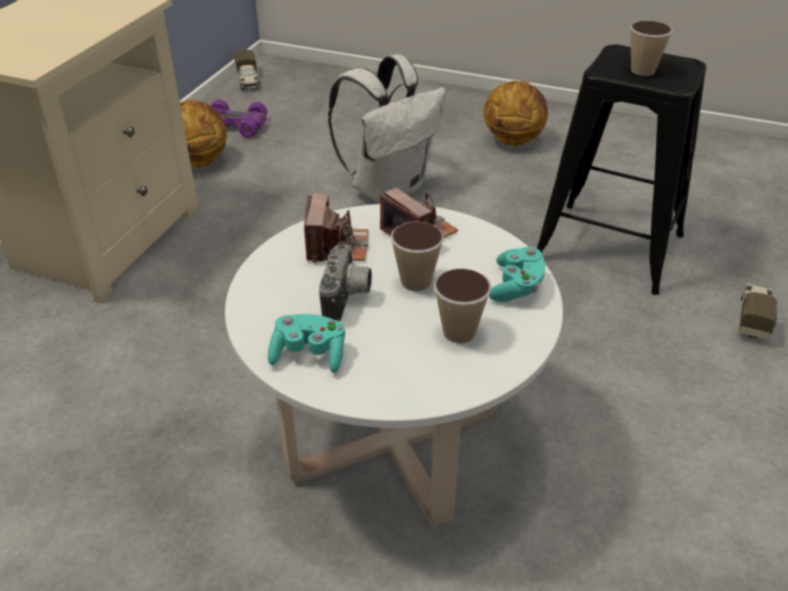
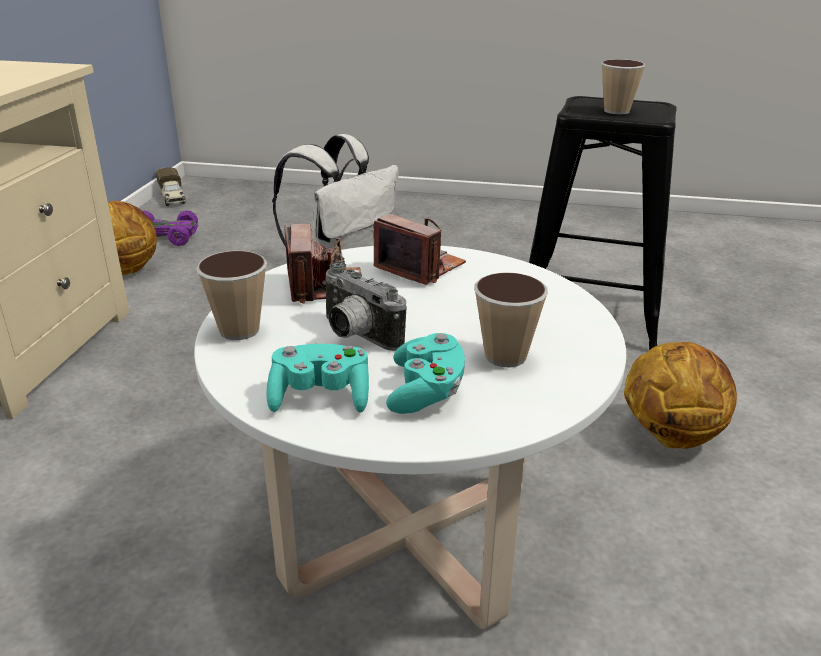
camera: 10 degrees left, 10 degrees down
(348, 299) = (355, 336): camera -> camera turned 135 degrees clockwise
(416, 282) = (433, 312): cup -> cup (239, 330)
(513, 140) = (462, 230): basketball -> basketball (670, 435)
(516, 287) = (554, 307): turquoise game controller -> turquoise game controller (426, 391)
(753, 318) = (761, 365): toy truck -> none

